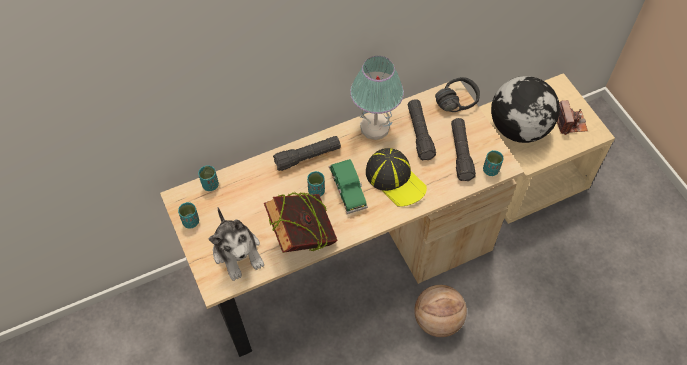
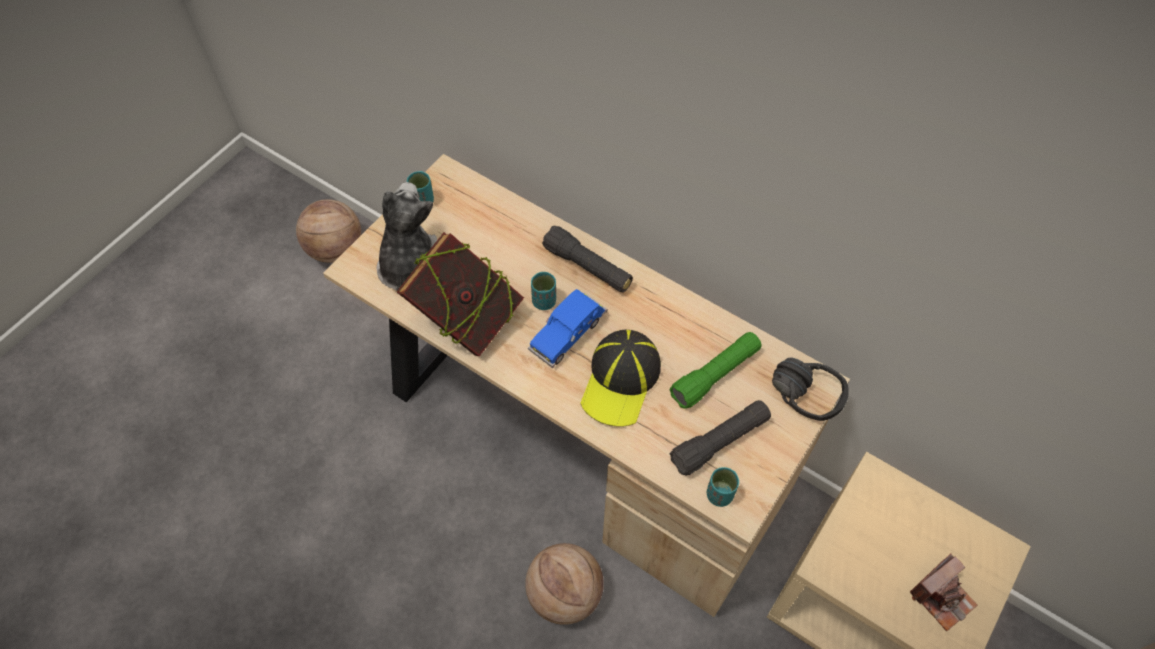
camera: 60 degrees right, 0 degrees up
(92, 343) = (335, 249): none -> basketball
(210, 185) = (483, 193): turquoise cup -> none
(238, 252) = (409, 266): plush toy -> plush toy turned 150 degrees clockwise
(347, 190) = (568, 334): green toy car -> blue toy car
(374, 127) = (685, 317): table lamp -> none
(419, 134) = (715, 375): black flashlight -> green flashlight
(519, 128) = (873, 526): globe -> none

